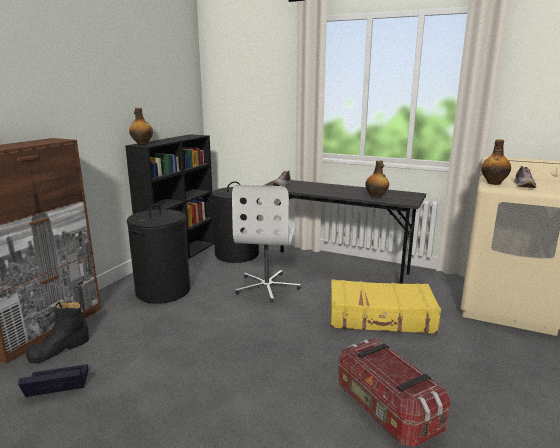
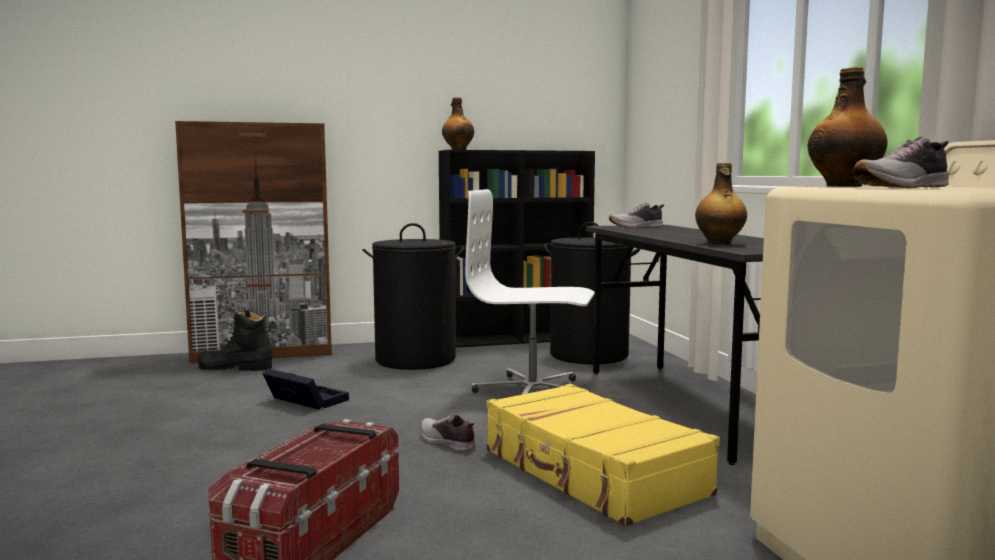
camera: 50 degrees right, 10 degrees down
(55, 386) = (172, 386): black storage box -> black storage box (304, 400)
(267, 287) = (532, 391): white office chair -> white office chair turned 45 degrees clockwise
(307, 333) = (447, 442): none -> shoe

